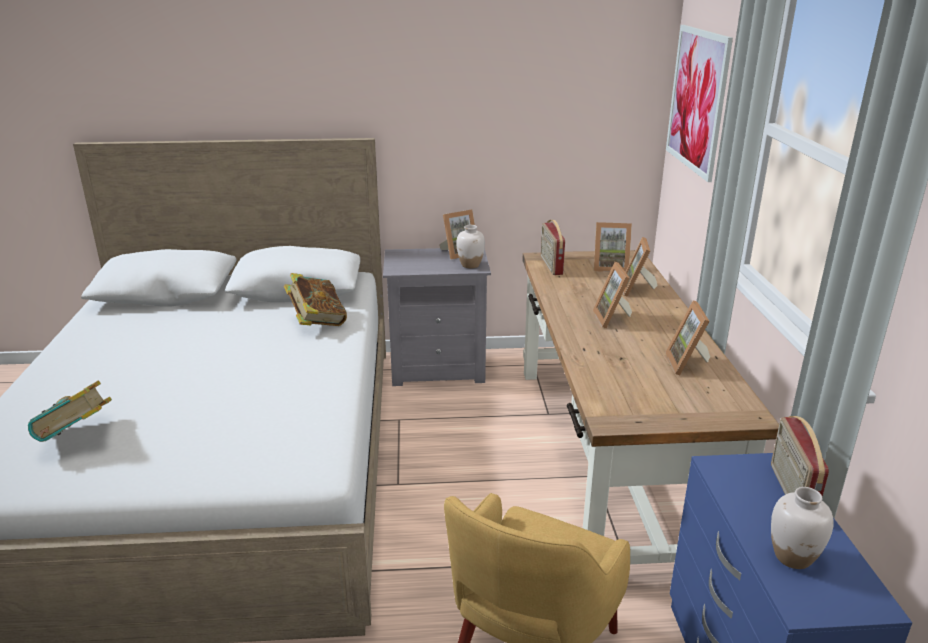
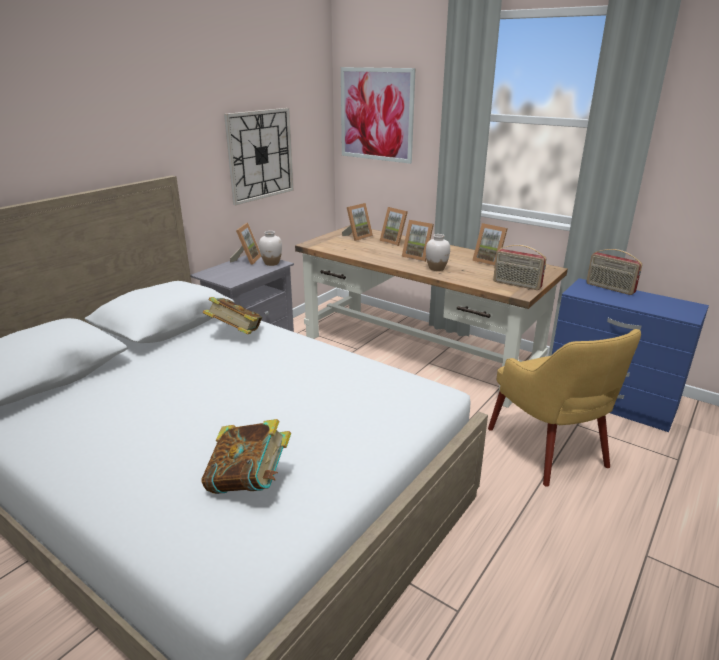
camera: 50 degrees left, 0 degrees up
(517, 131) = (260, 155): none -> wall clock
(550, 265) = (327, 245): radio -> radio (516, 285)
(793, 557) = (655, 306): white vase -> white vase (436, 268)

